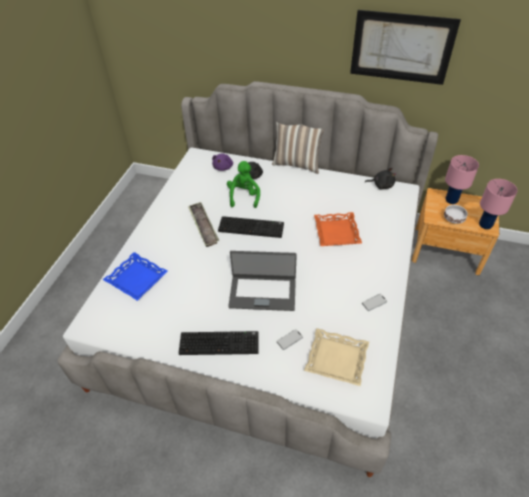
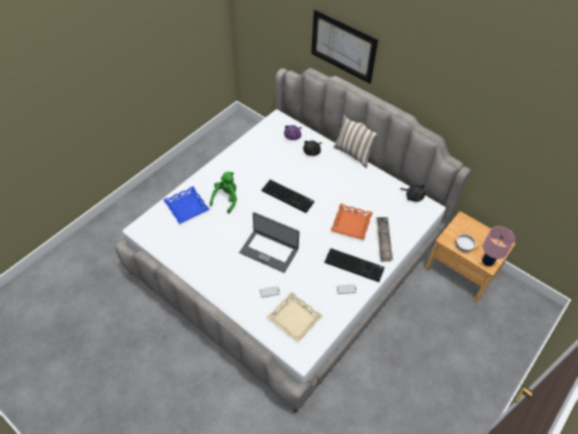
camera: 20 degrees right, 5 degrees up
(203, 226) = (252, 182): tray -> tray (383, 240)
(220, 342) = (221, 275): keyboard -> keyboard (355, 265)
(244, 196) = (296, 168): green plush toy -> green plush toy (226, 199)
(401, 47) = (451, 92): picture -> picture (343, 46)
(450, 200) = (472, 230): pink table lamp -> none

